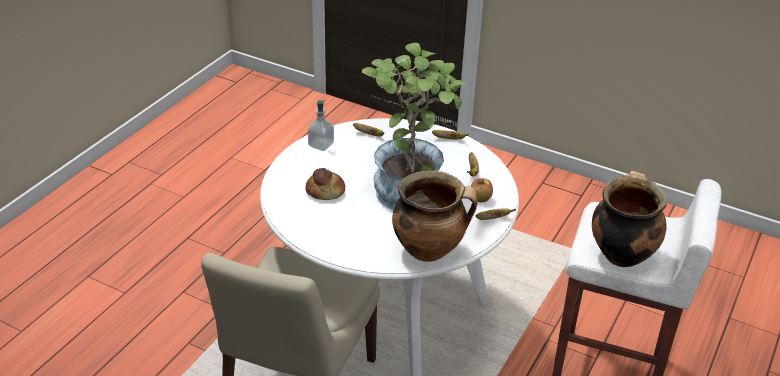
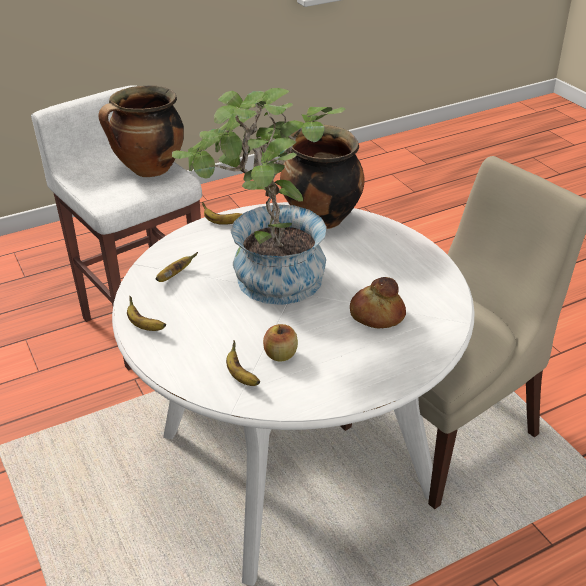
camera: 145 degrees left, 0 degrees up
(321, 145) = (327, 387): soap dispenser -> none
(480, 198) = (208, 244): apple -> apple (280, 355)

